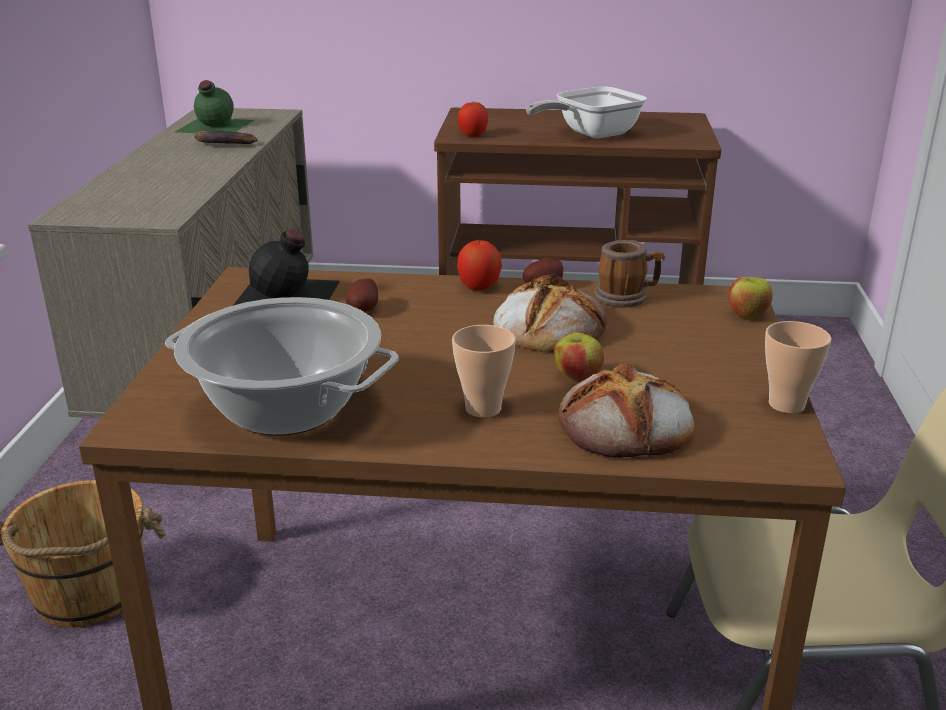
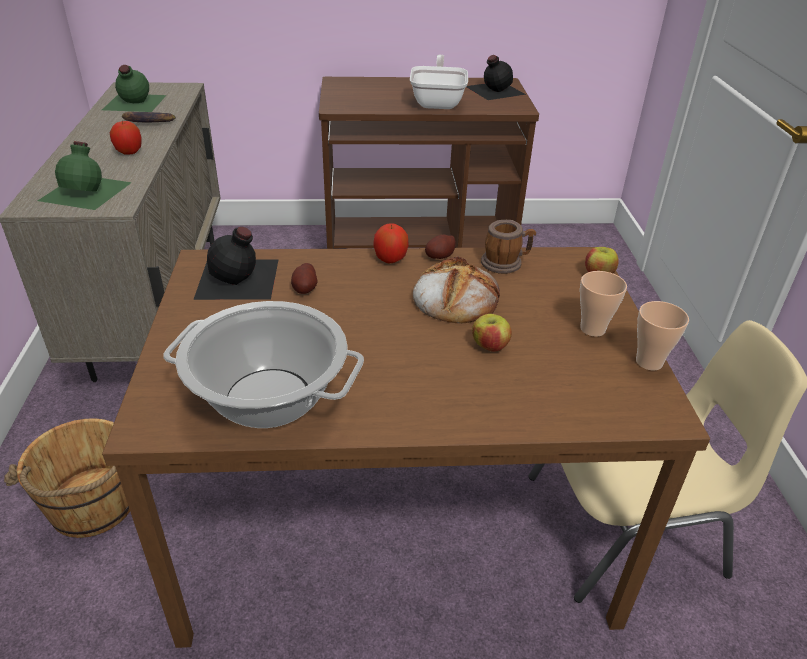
camera: 10 degrees left, 10 degrees up
(134, 204) = (87, 191): none -> green bottle
(473, 135) = (347, 105): apple -> apple (129, 152)
(483, 409) = (426, 385): cup -> cup (592, 329)
(590, 134) = (438, 102): frying pan -> frying pan turned 135 degrees clockwise
(626, 426) = (539, 393): bread -> none
(668, 124) = (493, 90): none -> black bottle

